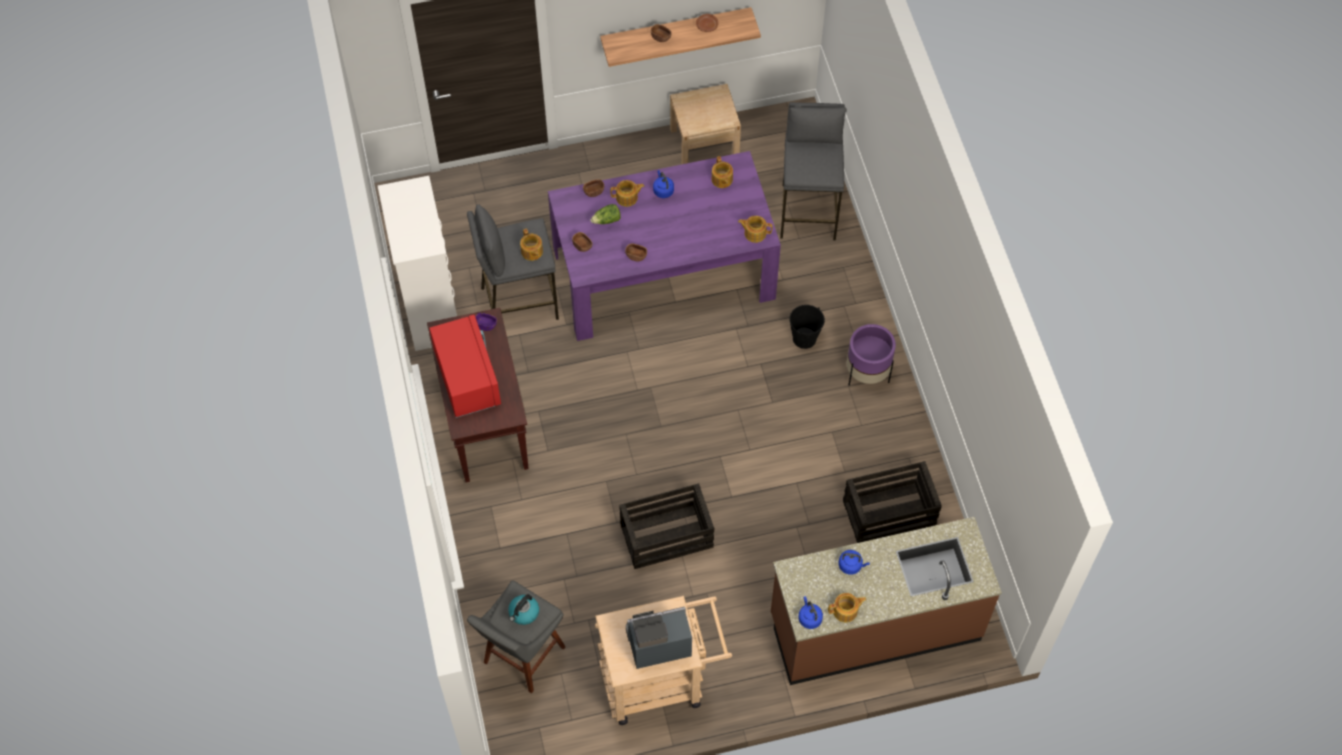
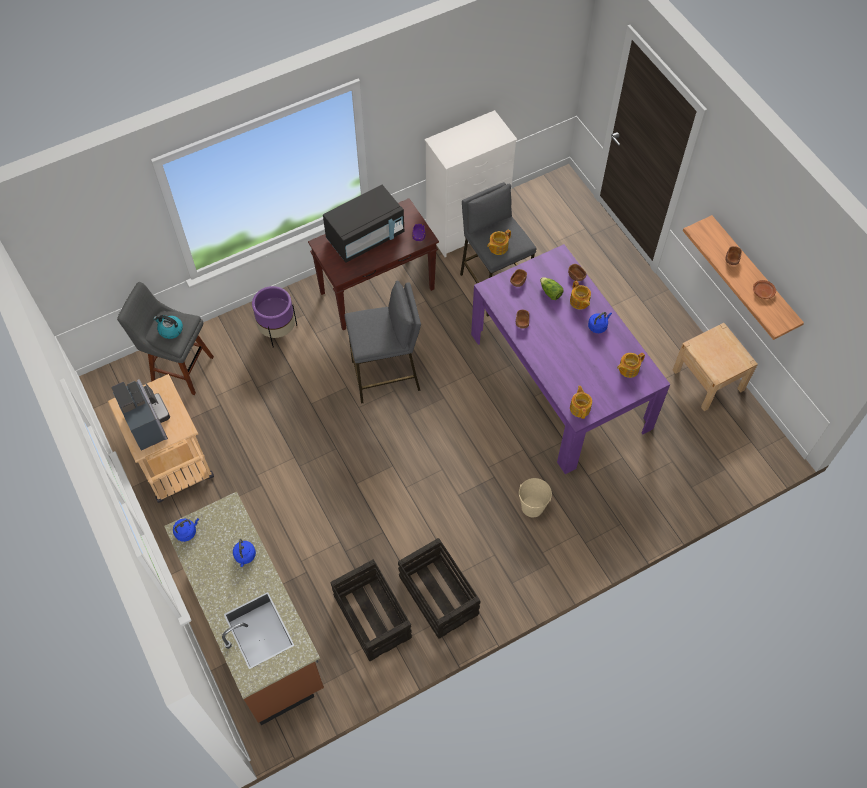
camera: 75 degrees right, 0 degrees up
(467, 378) = (365, 237): red microwave -> black microwave
(666, 537) = (306, 442): crate -> crate (438, 595)
(804, 338) = (532, 507): black bucket -> beige bucket
(808, 211) = (670, 481): grey stool -> grey stool (386, 376)
(846, 611) = (198, 561): teapot -> none
(867, 374) = (512, 568): purple planter -> purple planter (278, 331)

